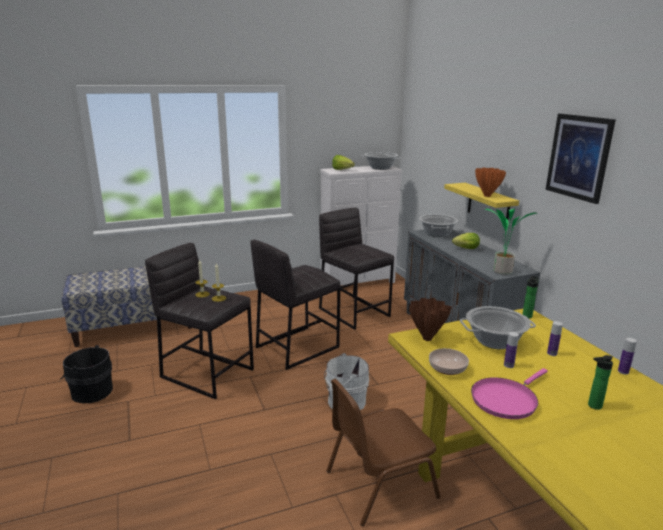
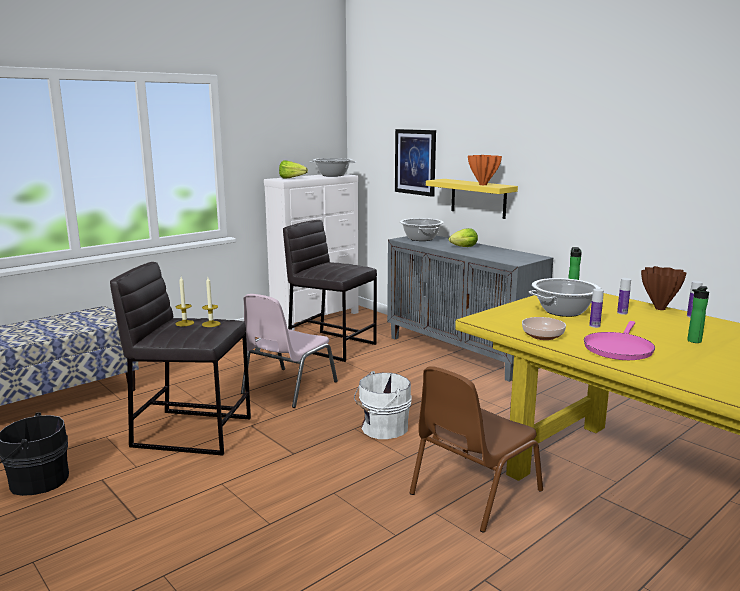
camera: 20 degrees left, 5 degrees down
(296, 347) = (287, 388): grey stool -> pink chair
(427, 338) = (498, 317): brown vase -> brown vase (659, 308)
(501, 271) = (517, 260): potted plant -> none
(579, 157) = (584, 129): picture -> picture (415, 162)

